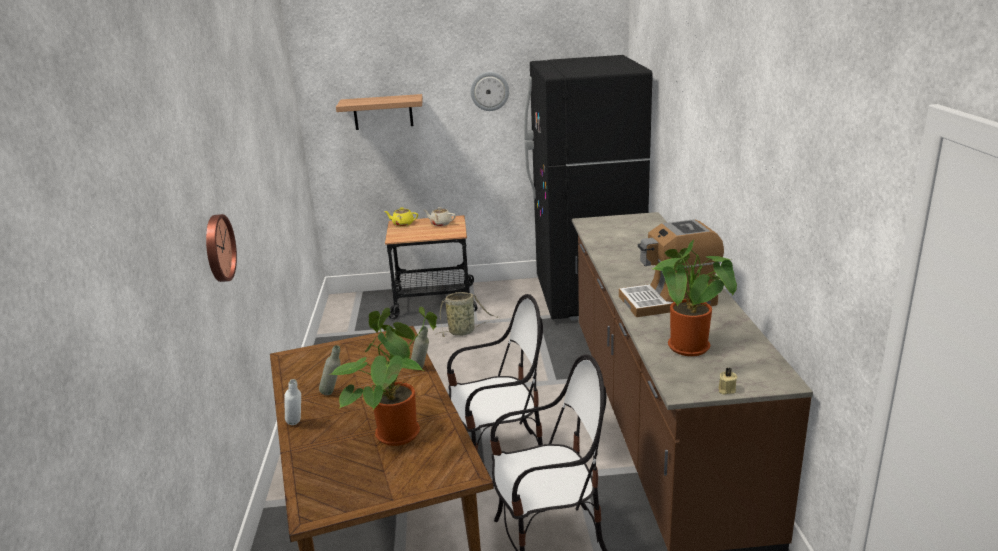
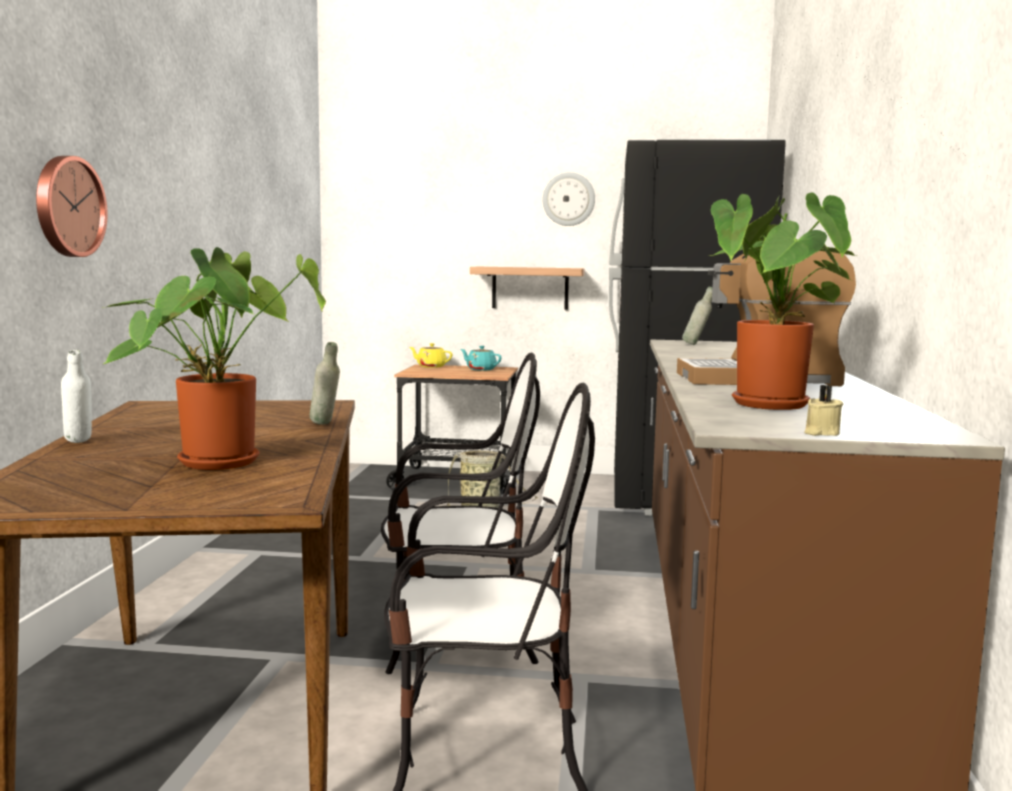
camera: 10 degrees right, 15 degrees down
(333, 393) = (170, 428): grey bottle -> grey bottle (696, 344)
(383, 112) = (425, 216): shelf -> shelf (530, 288)
(440, 223) = (480, 369): beige teapot -> turquoise teapot

